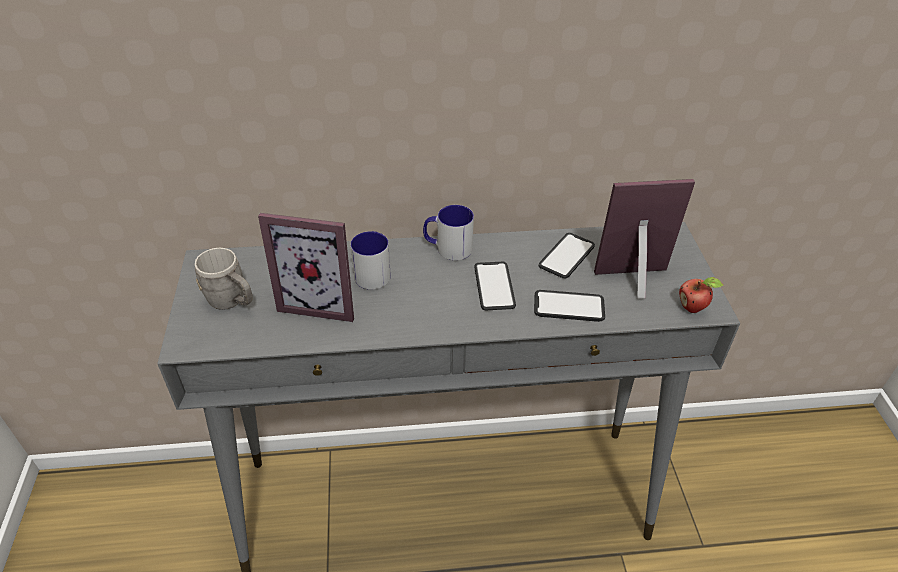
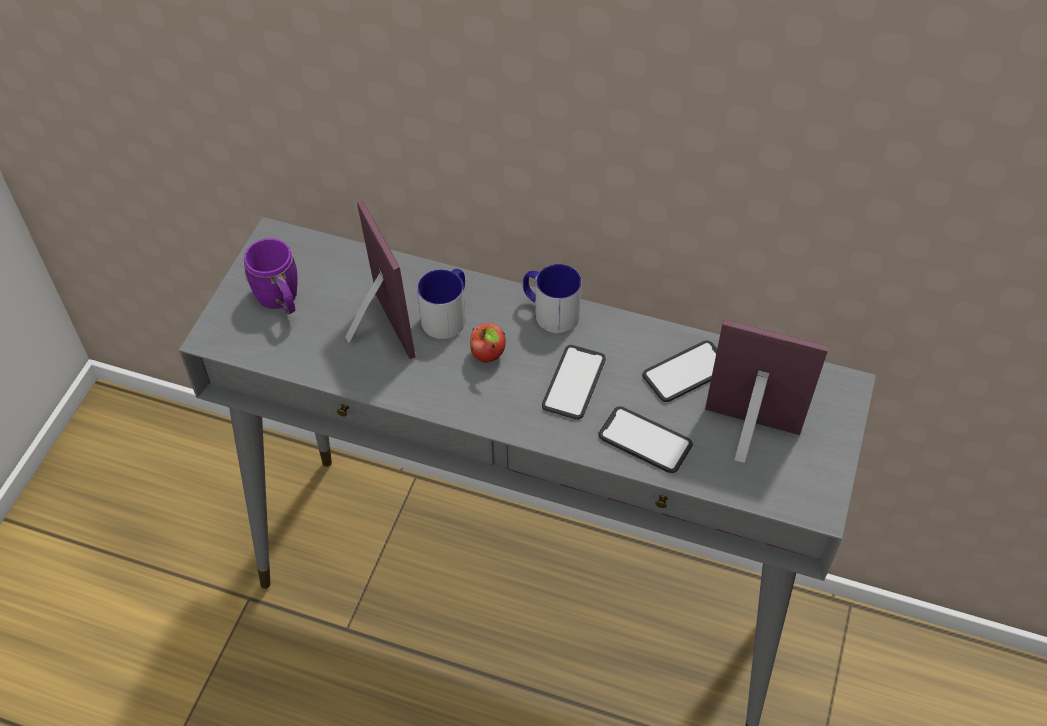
camera: 25 degrees right, 10 degrees up
(232, 301) = (281, 301): grey mug -> purple mug
(321, 301) = (373, 333): picture frame -> picture frame turned 150 degrees counterclockwise
(693, 308) = (796, 497): apple -> apple (489, 357)

